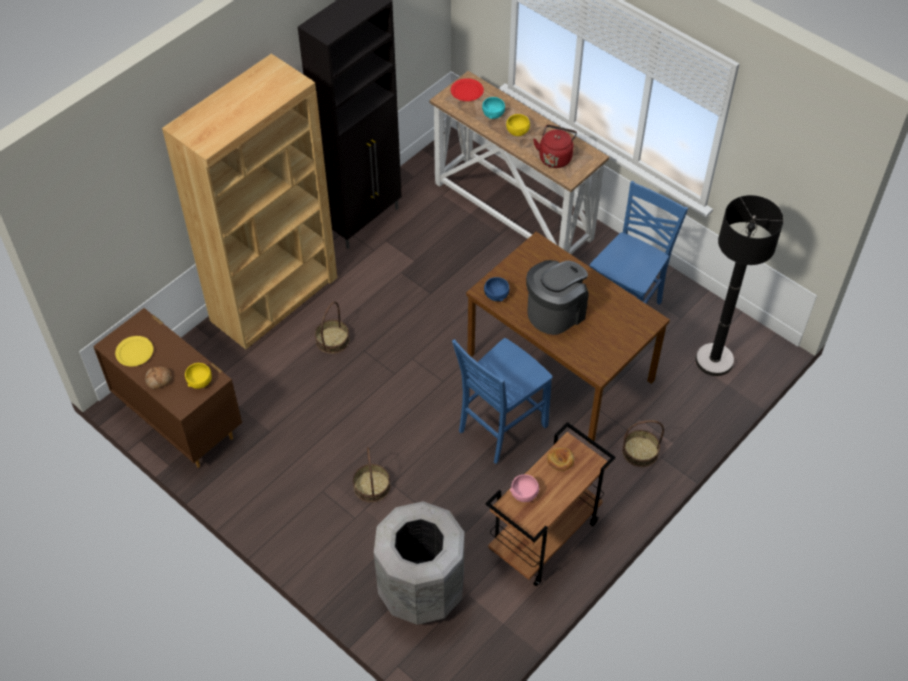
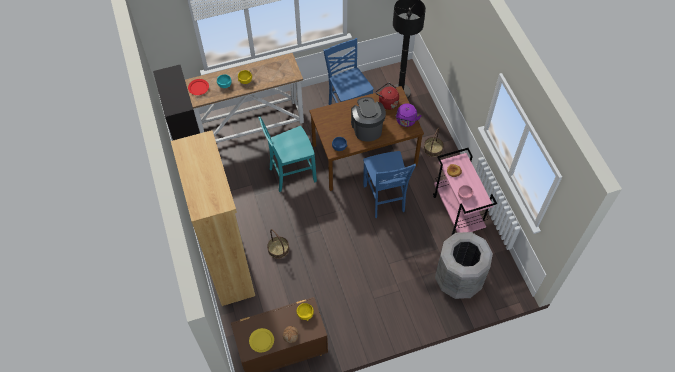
camera: 60 degrees left, 5 degrees up
(371, 486) = (384, 273): basket -> none
(463, 296) = (291, 174): none -> turquoise chair
(544, 538) = (458, 212): brown cart -> pink cart
(555, 157) = (276, 74): red kettle -> red kettle (387, 102)
(604, 354) = (406, 121): none -> purple kettle

